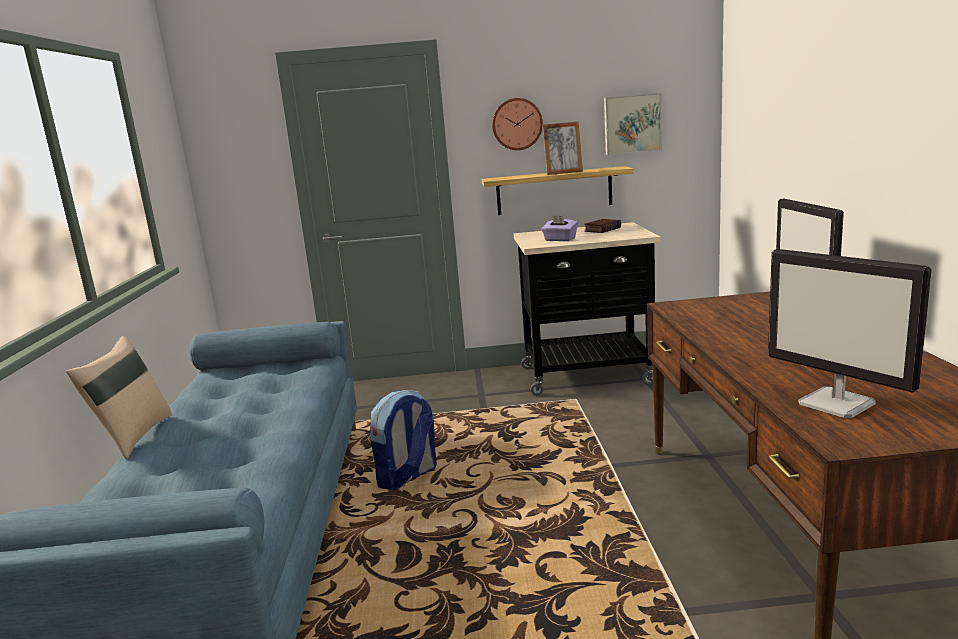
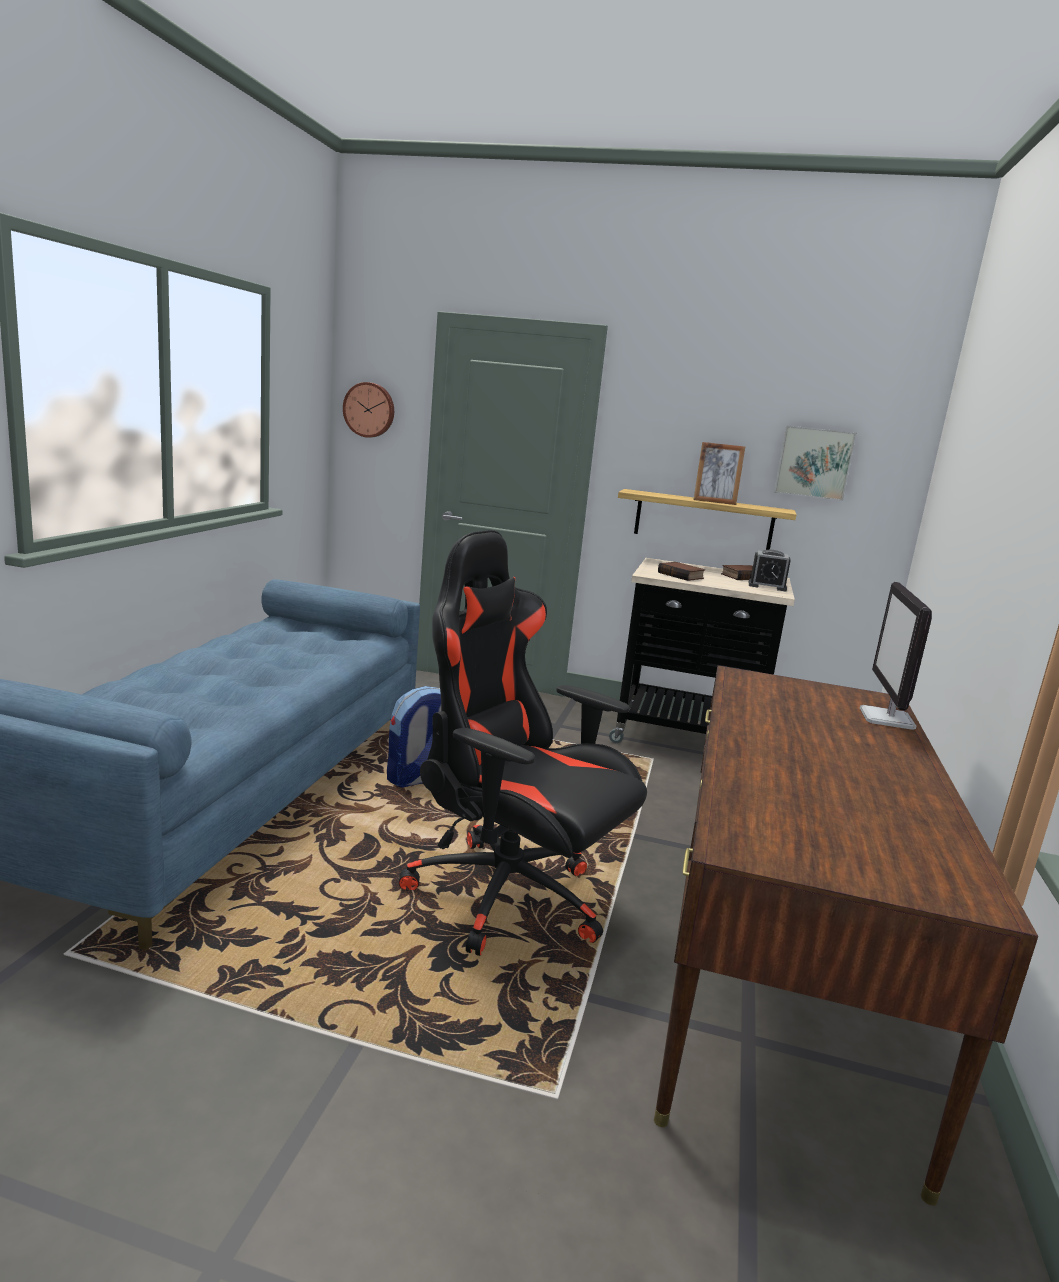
camera: 15 degrees right, 0 degrees up
(133, 437) = (161, 655): beige pillow -> none
(517, 124) = (676, 436): wall clock -> wall clock (369, 410)
(560, 240) = (681, 575): purple tissue box -> book
(569, 555) = (517, 903): none -> black office chair
(628, 232) = (767, 586): none -> alarm clock
(838, 404) = (779, 815): monitor -> none

